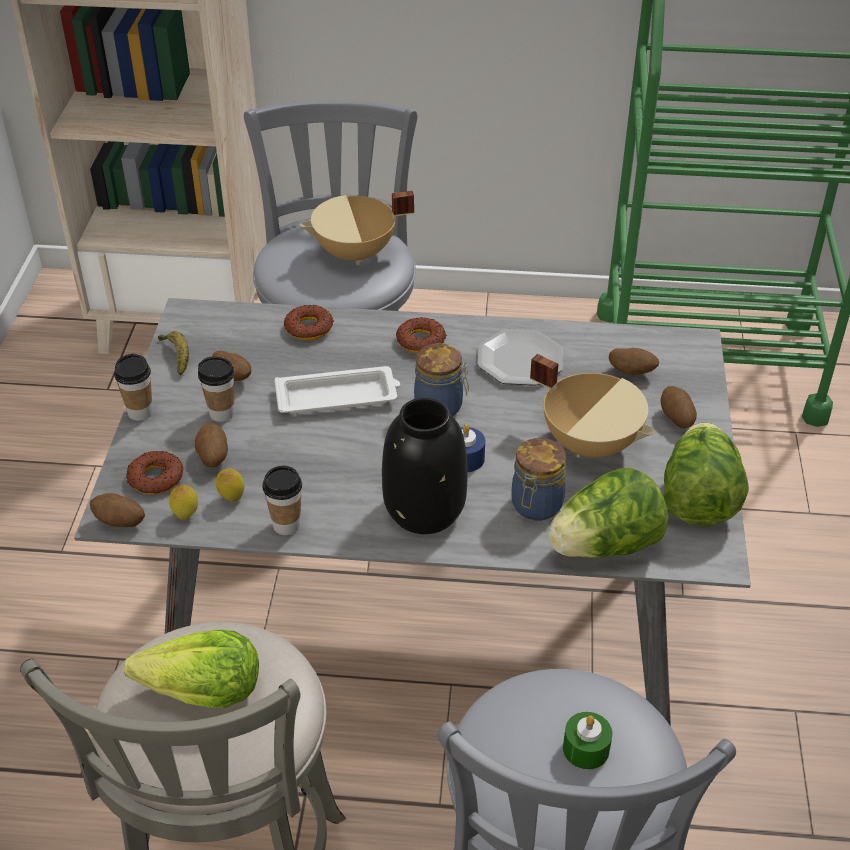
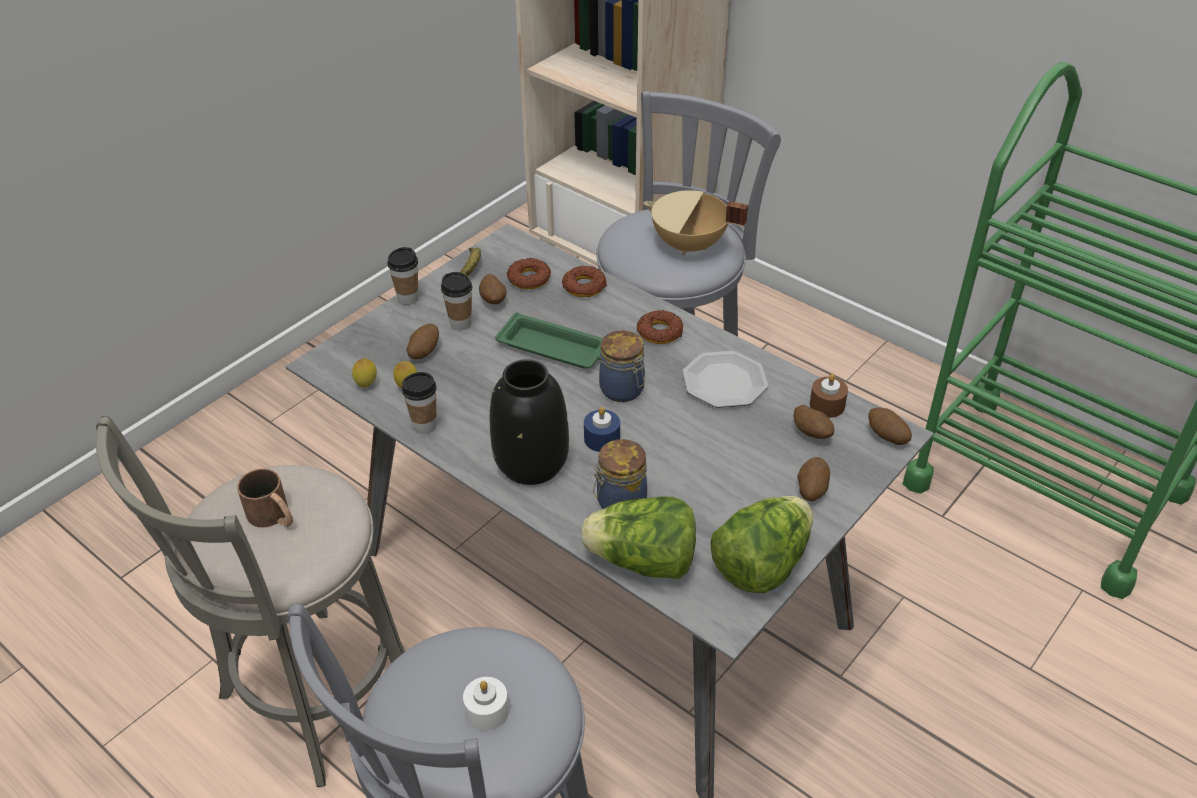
camera: 35 degrees right, 0 degrees up
(120, 522) = (321, 370): potato -> potato (887, 437)
(155, 478) = (373, 350): donut -> donut (529, 278)
(202, 693) = (274, 517): lettuce -> brown mug
(338, 397) = (554, 348): white tray -> green tray
(586, 749) = (487, 711): green candle -> white candle
(591, 442) = (716, 474): beige cooking pot -> none
(620, 343) = (827, 405): none -> brown candle

